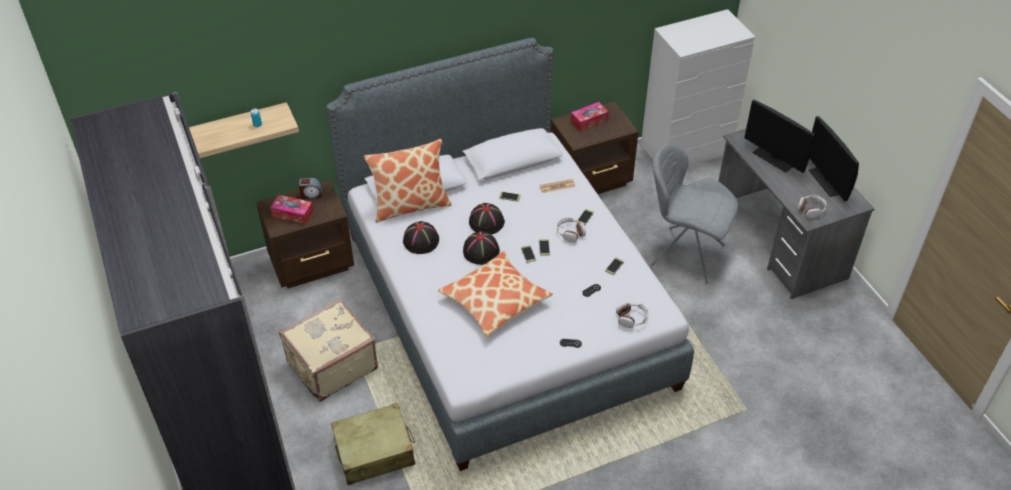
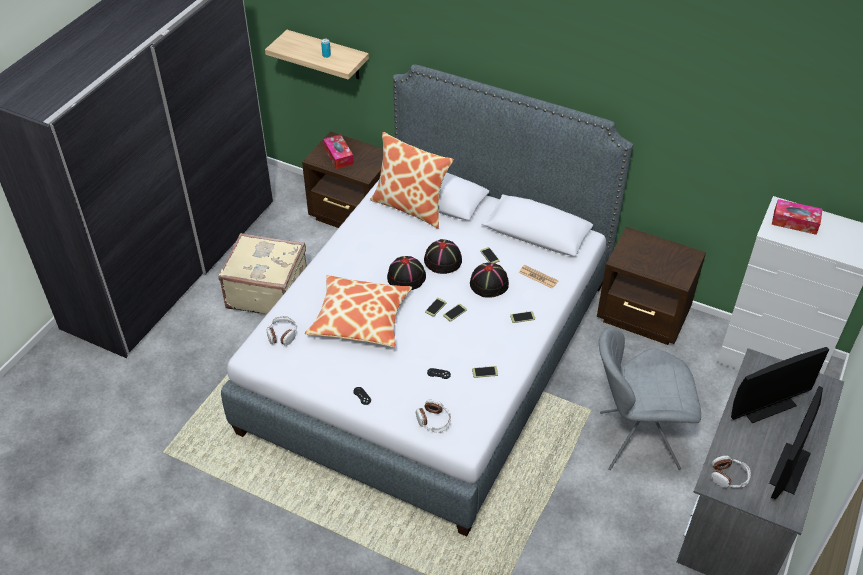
camera: 50 degrees right, 0 degrees up
(311, 194) = (369, 152): alarm clock -> none
(375, 452) = (210, 370): beige suitcase -> none
(421, 240) = (379, 236): black hat -> black hat (489, 283)
(570, 233) = (491, 319): headphones -> headphones (282, 335)
(589, 120) = (657, 251): tissue box -> tissue box (795, 222)
(684, 254) = (635, 440): grey chair -> grey chair turned 75 degrees counterclockwise
(774, 158) = (767, 405): monitor -> monitor turned 120 degrees counterclockwise

